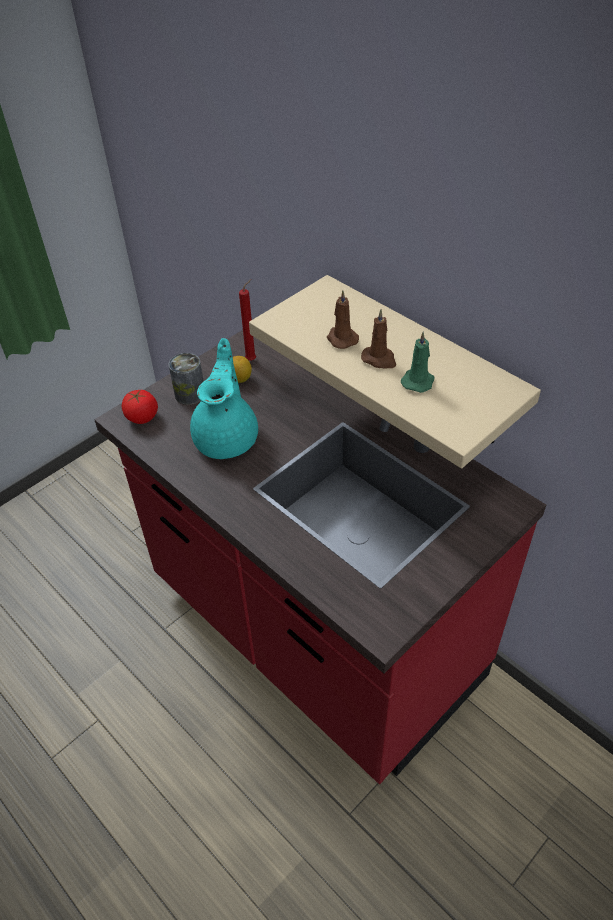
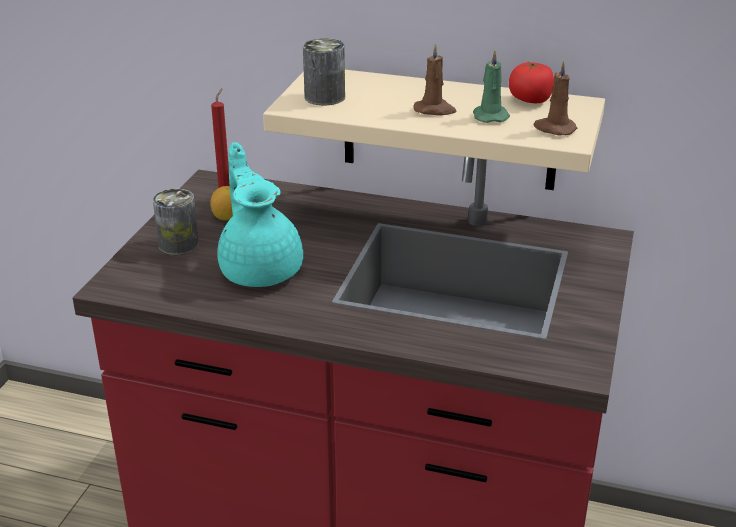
camera: 30 degrees left, 15 degrees down
(142, 417) = (136, 278): tomato -> tomato (530, 100)
(307, 317) = (324, 97): none -> can
(341, 338) = (379, 104): brown candle -> brown candle (554, 128)

